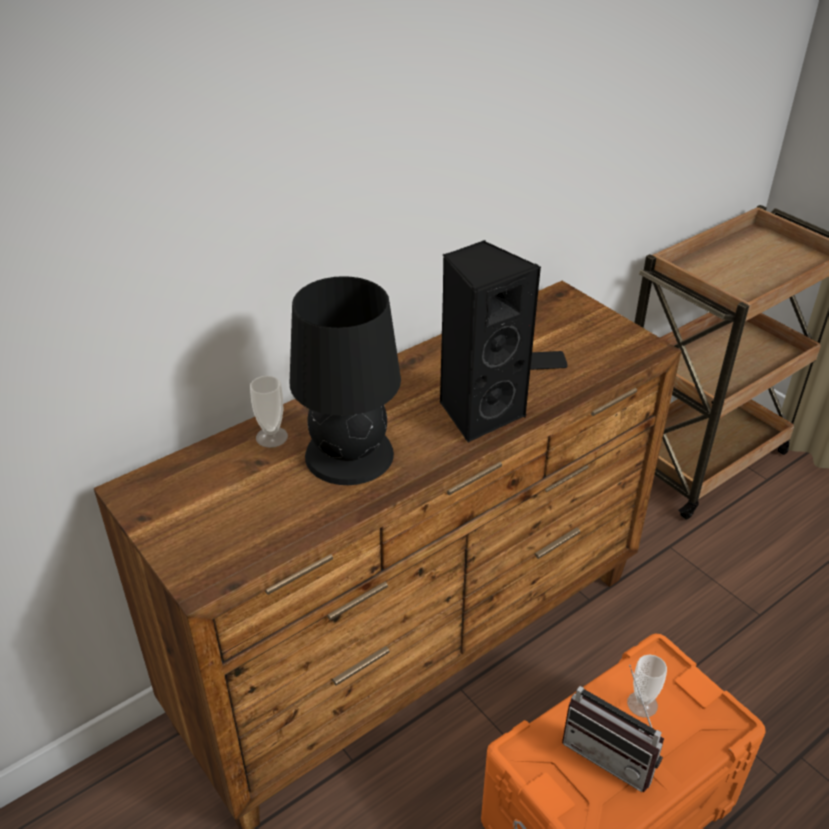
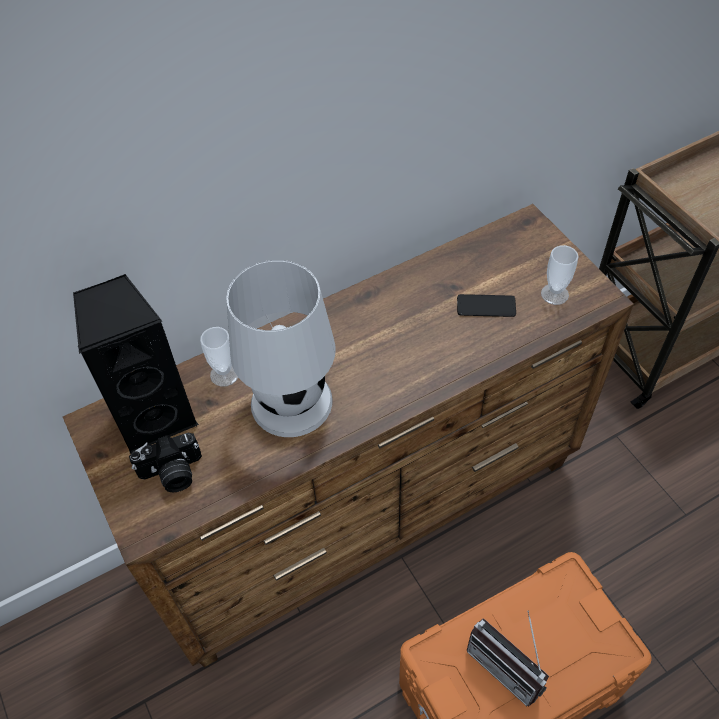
camera: 10 degrees right, 15 degrees up
(228, 528) = (172, 474): none -> camera
(350, 455) = (292, 402): black table lamp -> white table lamp
(479, 412) = (420, 363): black speaker -> black speaker (156, 415)
(642, 704) = (545, 621): cup -> cup (554, 294)

